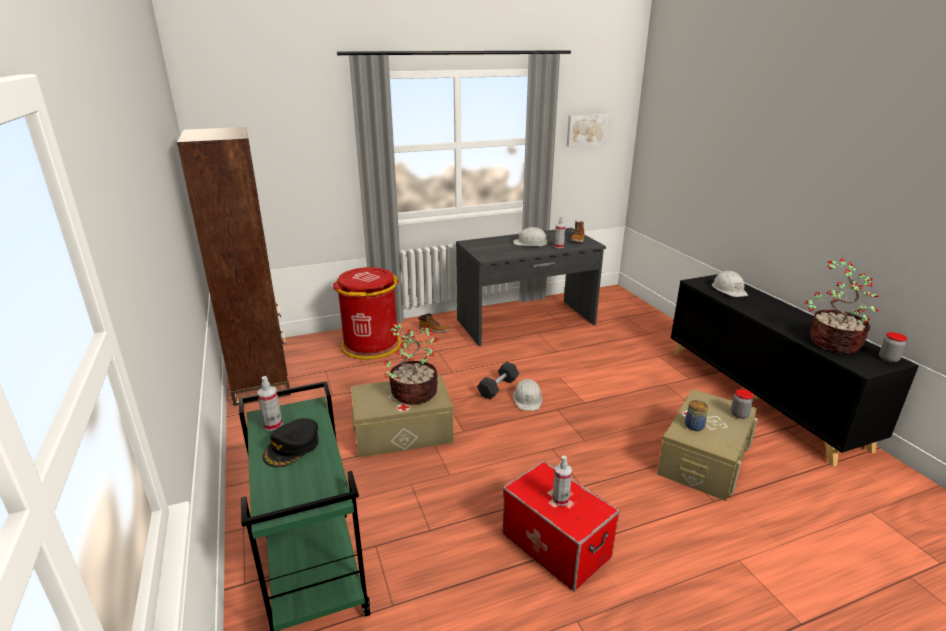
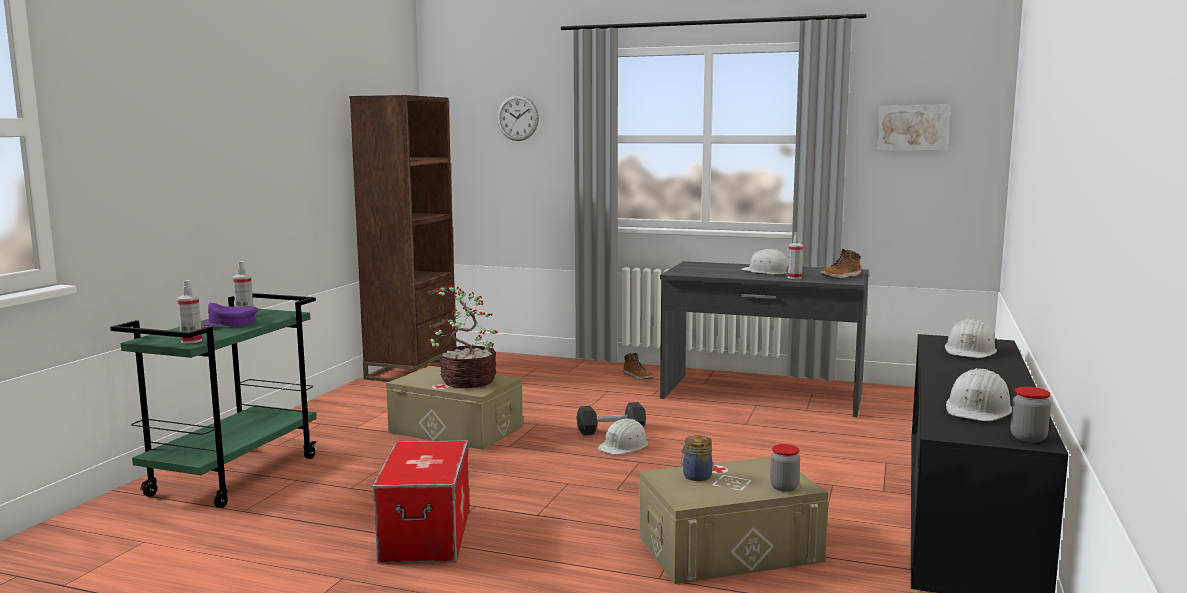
camera: 40 degrees right, 15 degrees down
(292, 447) = (228, 324): black cap -> purple cap
(293, 136) = (517, 118): none -> wall clock
(371, 345) = (550, 372): red trash can -> none
(560, 499) = (421, 461): spray bottle -> spray bottle (191, 341)
(832, 342) = (978, 409): potted plant -> white hard hat

